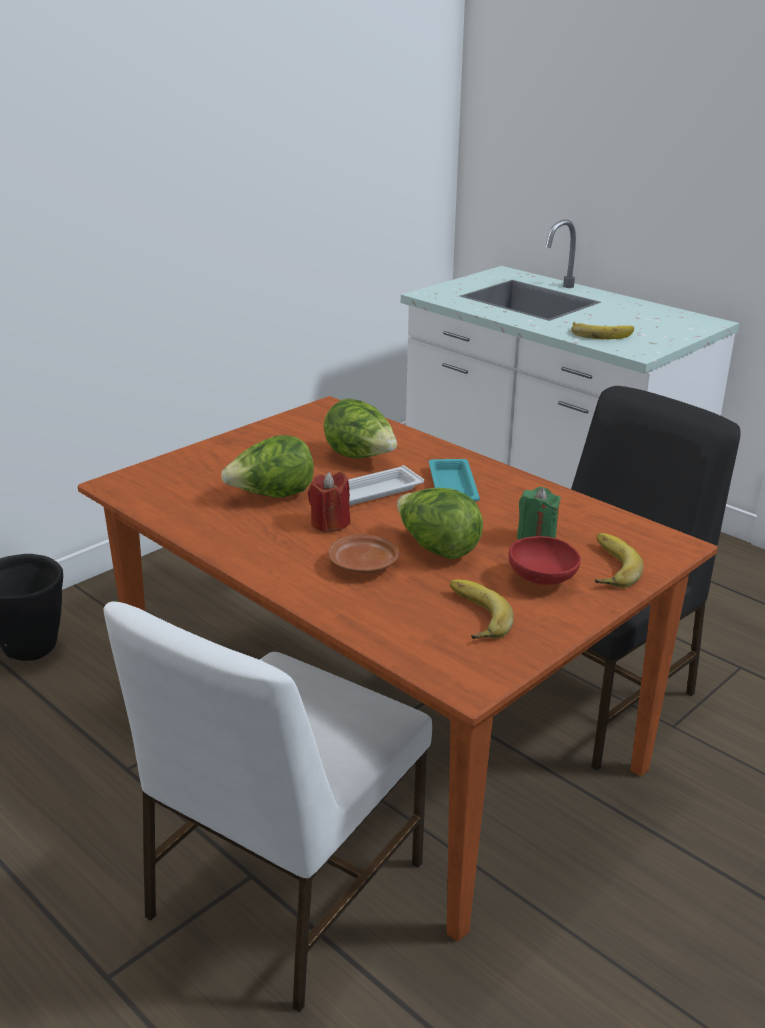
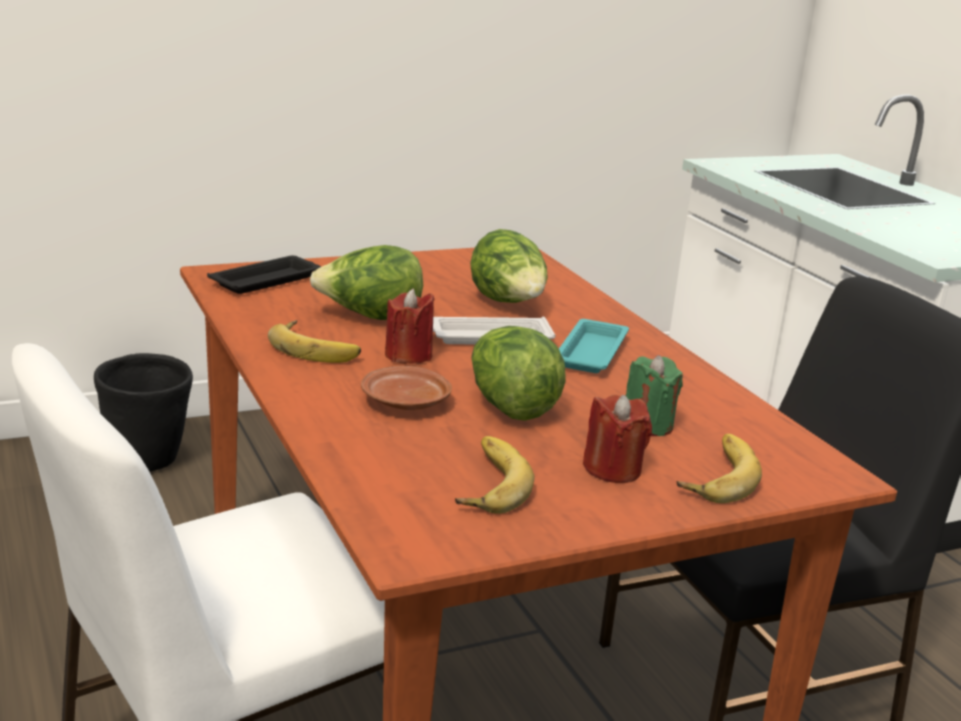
camera: 20 degrees right, 5 degrees down
(162, 481) = (267, 280): none -> black tray
(543, 581) = (612, 469): red bowl -> red candle
(601, 333) = (904, 231): banana -> banana (316, 348)

